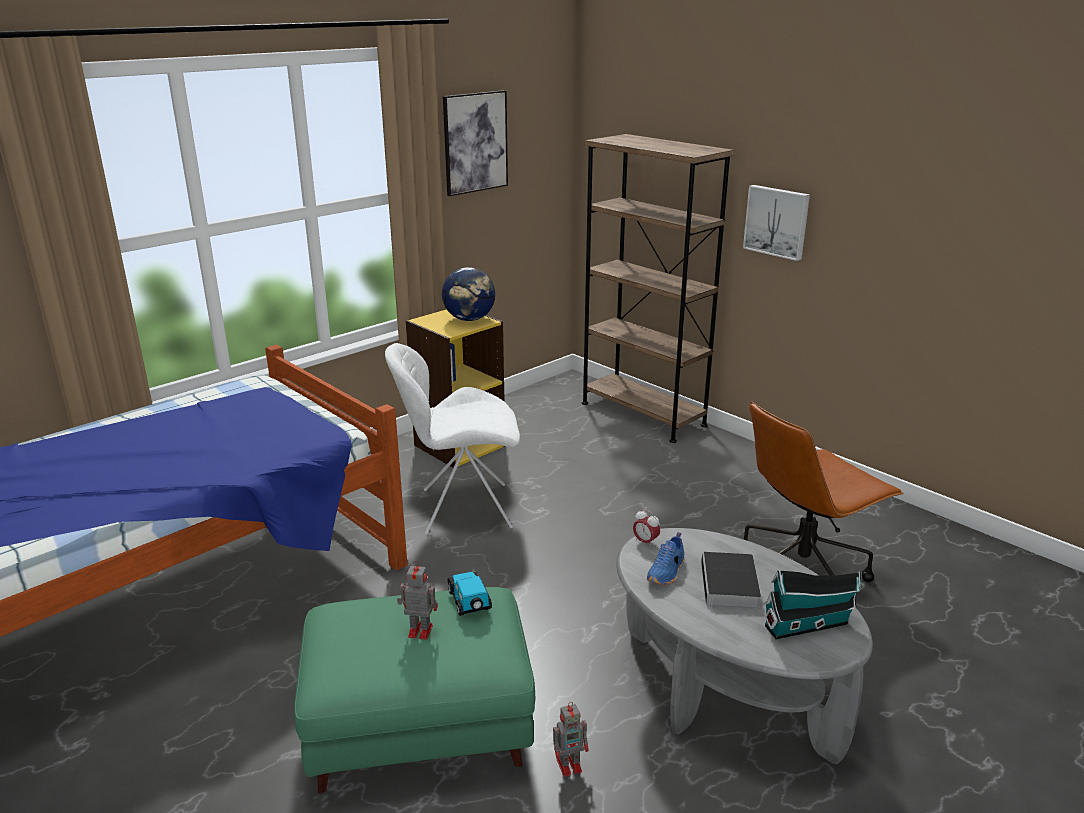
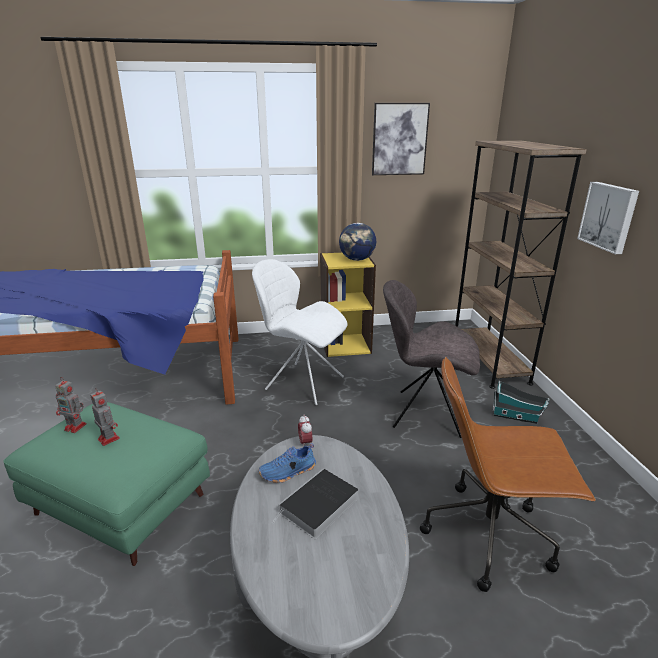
camera: 35 degrees right, 0 degrees up
(469, 601) = (158, 433): toy car -> none
(570, 765) = (160, 584): toy robot -> toy robot (76, 427)
(637, 492) = (425, 413): none -> grey chair
(809, 624) = (335, 579): toy house -> toy house (516, 417)

